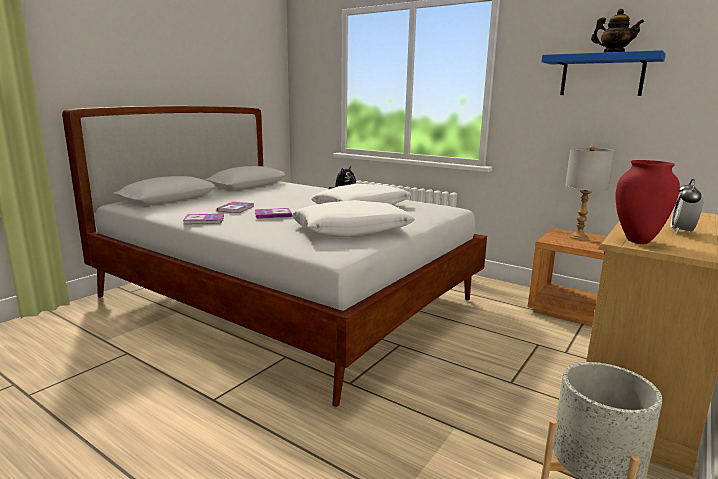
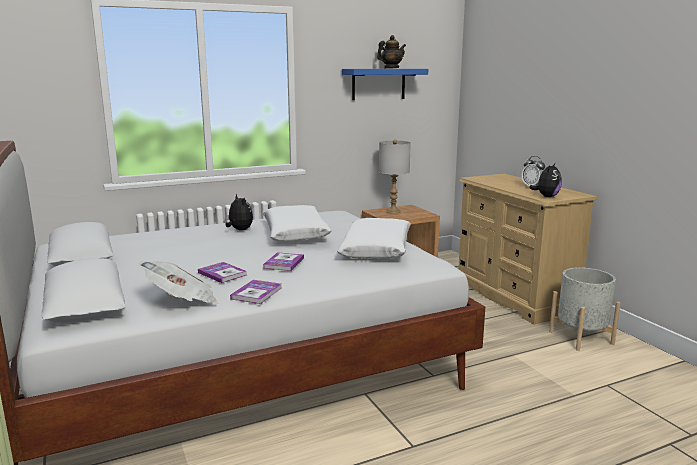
camera: 60 degrees left, 0 degrees up
(178, 211) = (182, 301): none -> newspaper
(637, 241) = (546, 196): red vase -> plush toy

